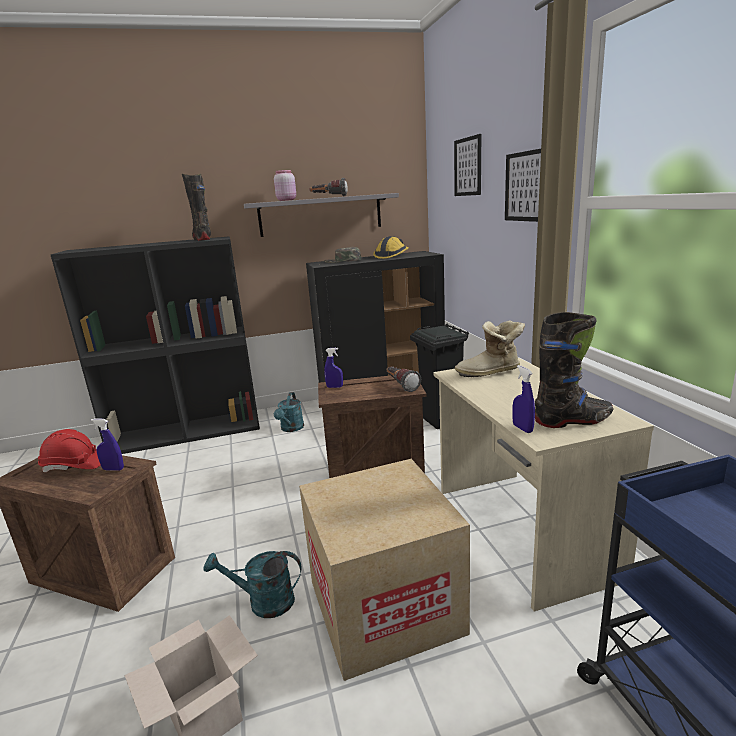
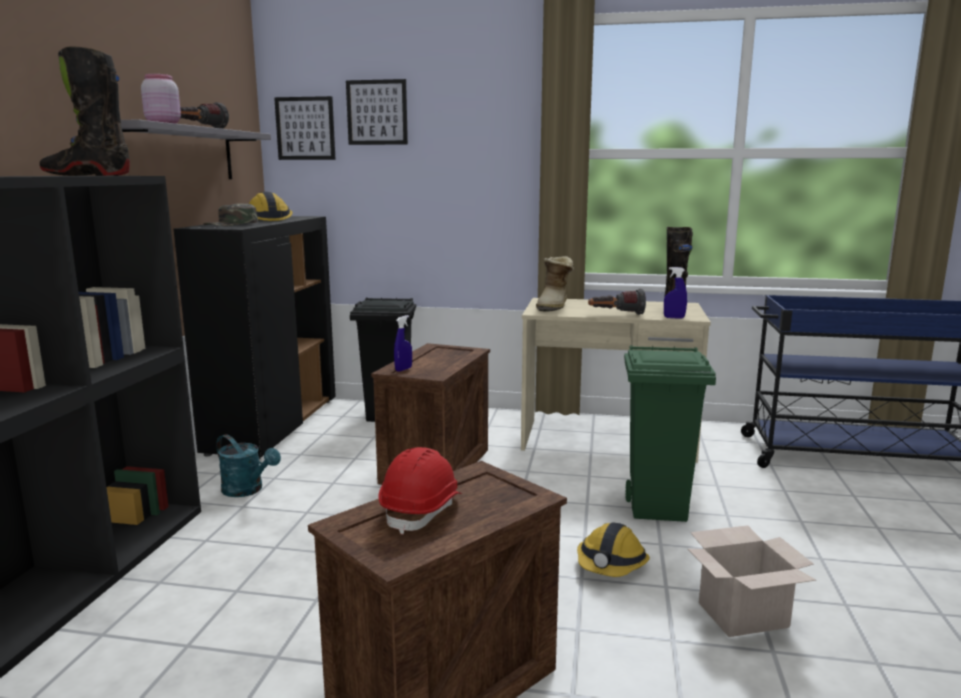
camera: 65 degrees left, 5 degrees down
(113, 469) = (474, 484): blue spray bottle -> none
(263, 602) = (611, 565): turquoise watering can -> hard hat
(384, 606) = (658, 509): cardboard box -> green trash can
(401, 385) = (453, 351): flashlight -> flashlight (616, 314)
(525, 186) = (491, 138): picture -> picture (305, 128)

